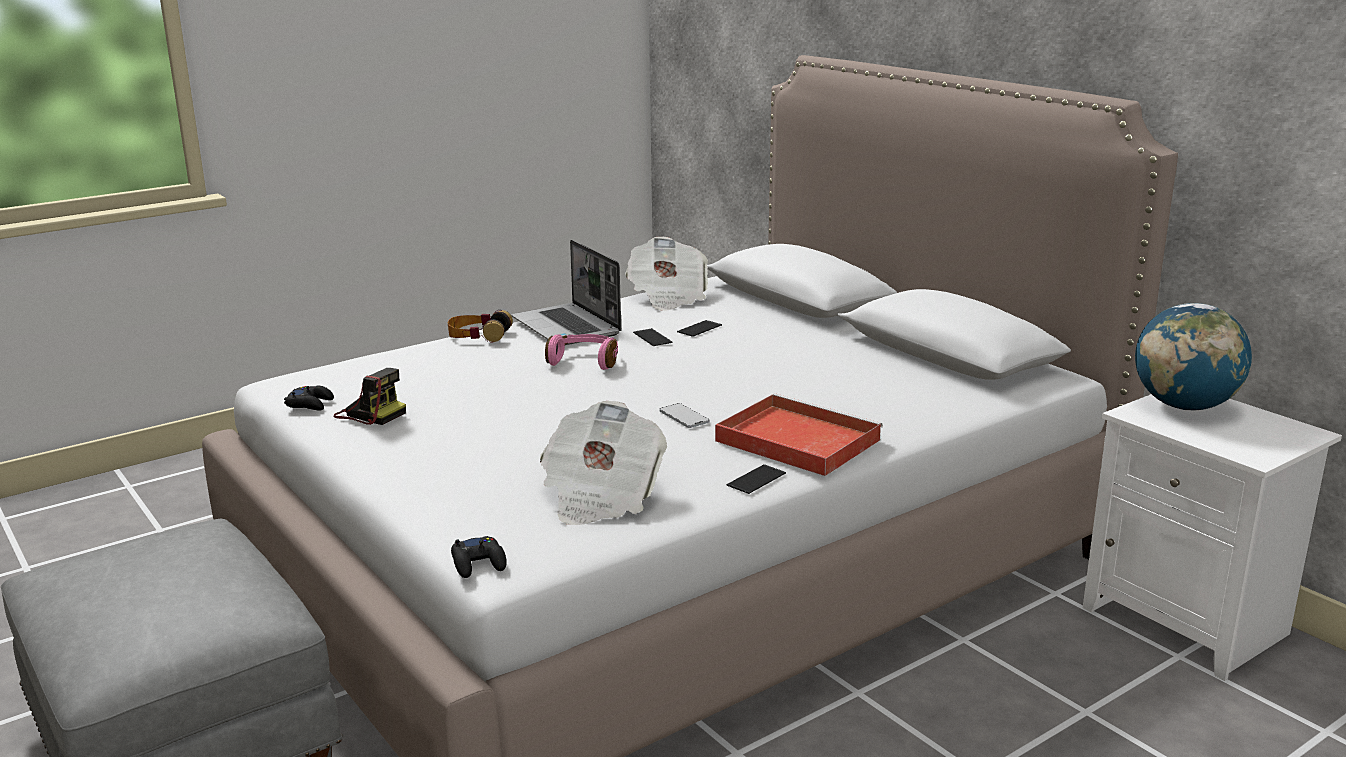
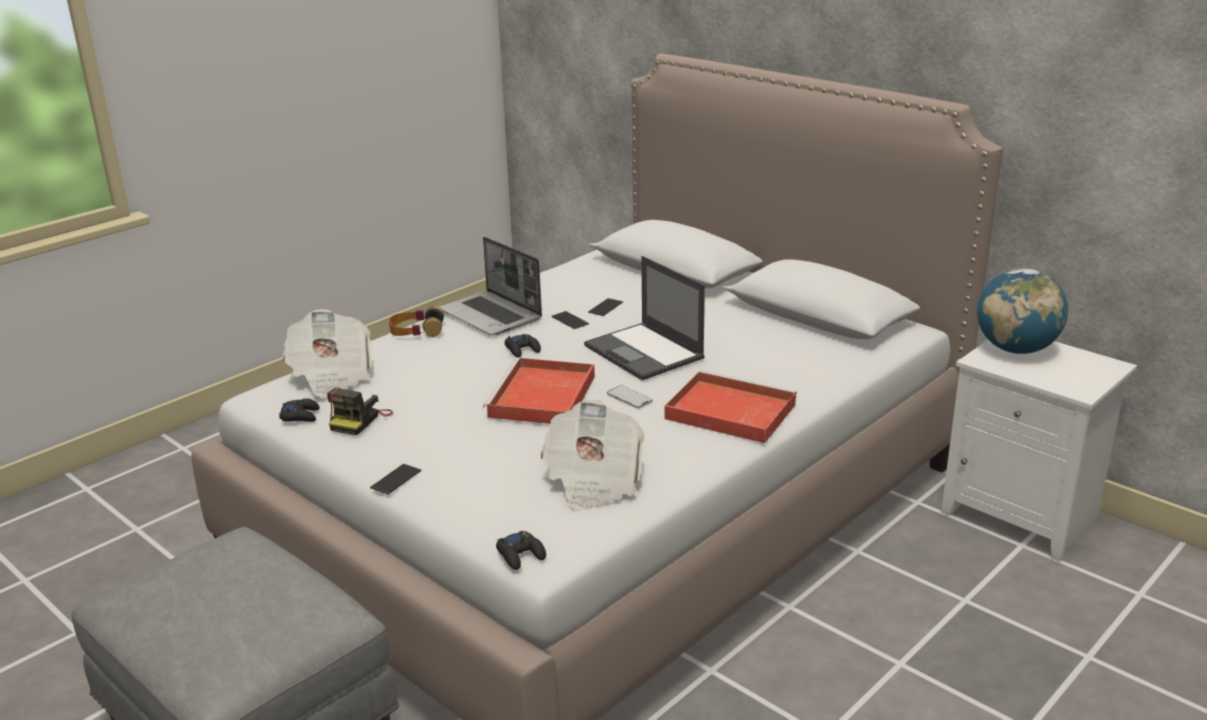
camera: 10 degrees left, 5 degrees up
(370, 413) = (360, 420): camera -> camera turned 90 degrees clockwise
(583, 408) = (542, 397): none -> red tray
(585, 361) = (522, 349): pink headphones -> black game controller
(668, 297) = (564, 276): newspaper -> newspaper (331, 375)
(723, 374) = (645, 352): none -> laptop
(756, 479) = (712, 452): phone -> phone (396, 479)

